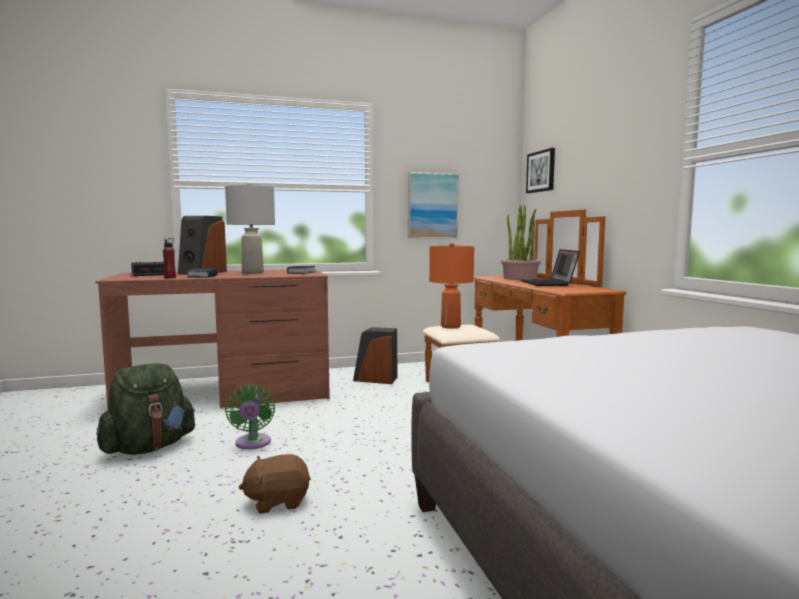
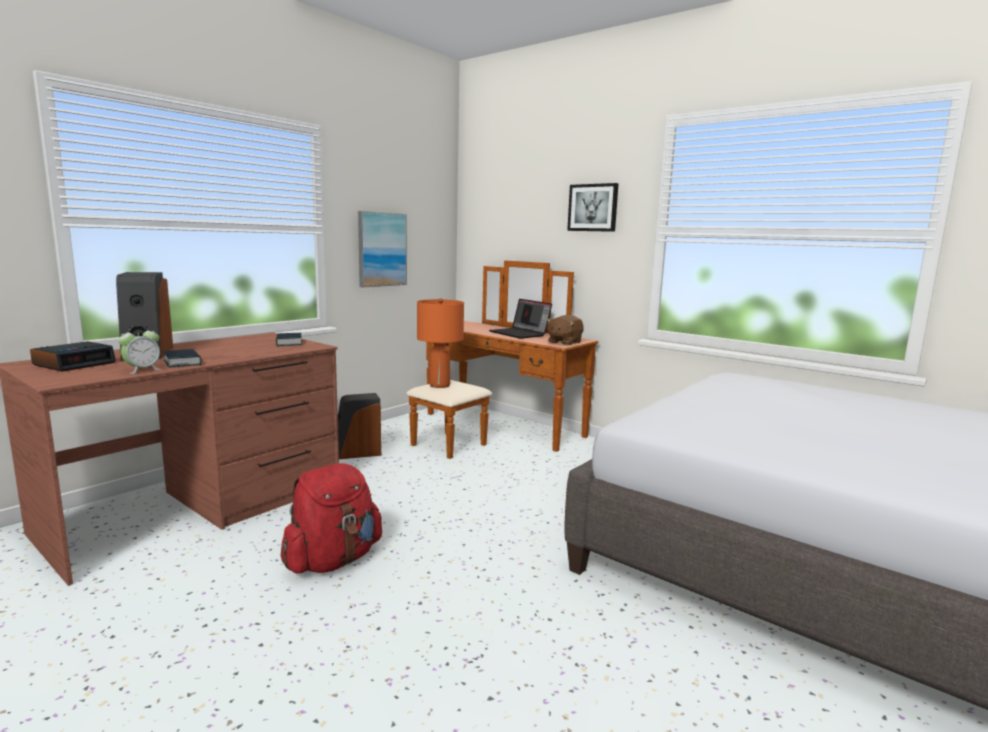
camera: 35 degrees left, 5 degrees up
(149, 448) = (208, 604): green backpack -> none
(170, 277) = (142, 370): red bottle -> alarm clock
(252, 273) = (224, 348): grey table lamp -> none
(252, 444) = (333, 560): green fan -> red backpack
(277, 501) = (452, 609): brown plush toy -> brown plush toy (564, 342)
(520, 278) = (477, 327): potted plant -> none
(541, 171) = (487, 217): picture -> picture (593, 207)

